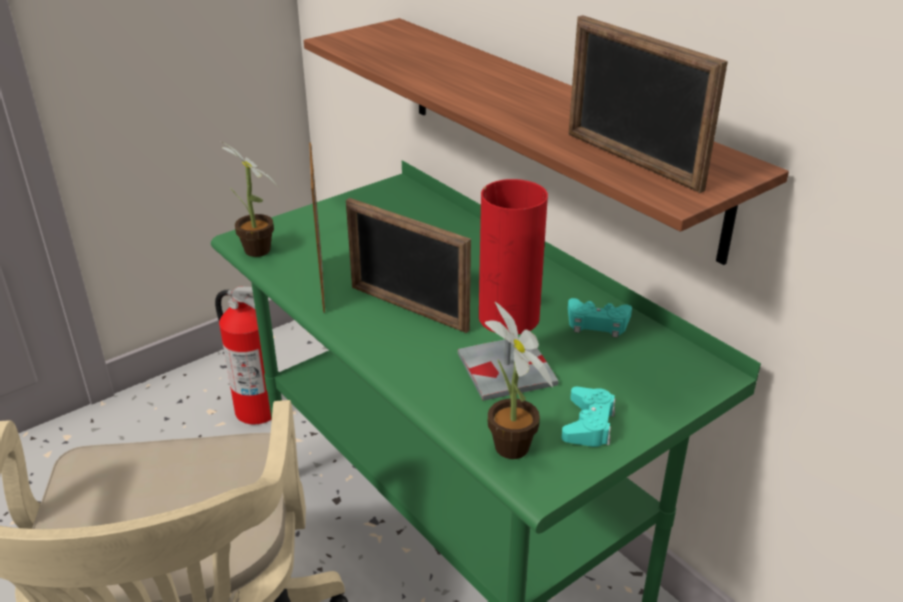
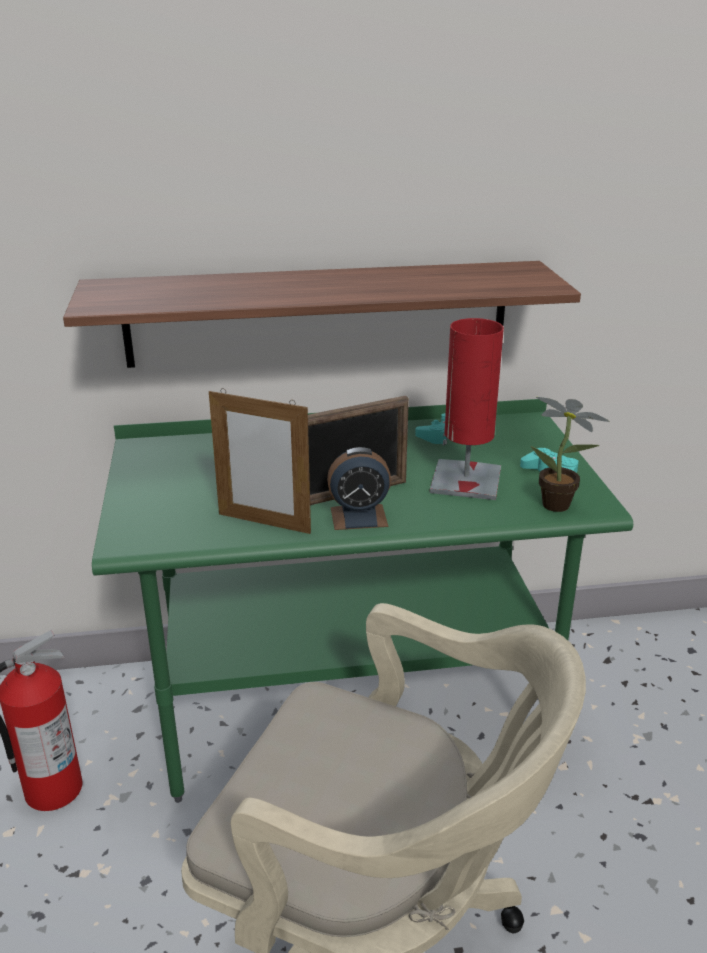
camera: 60 degrees left, 5 degrees down
(258, 253) = (162, 542): potted plant -> none
(373, 328) = (358, 517): none -> alarm clock
(631, 161) = (488, 283): picture frame -> none

